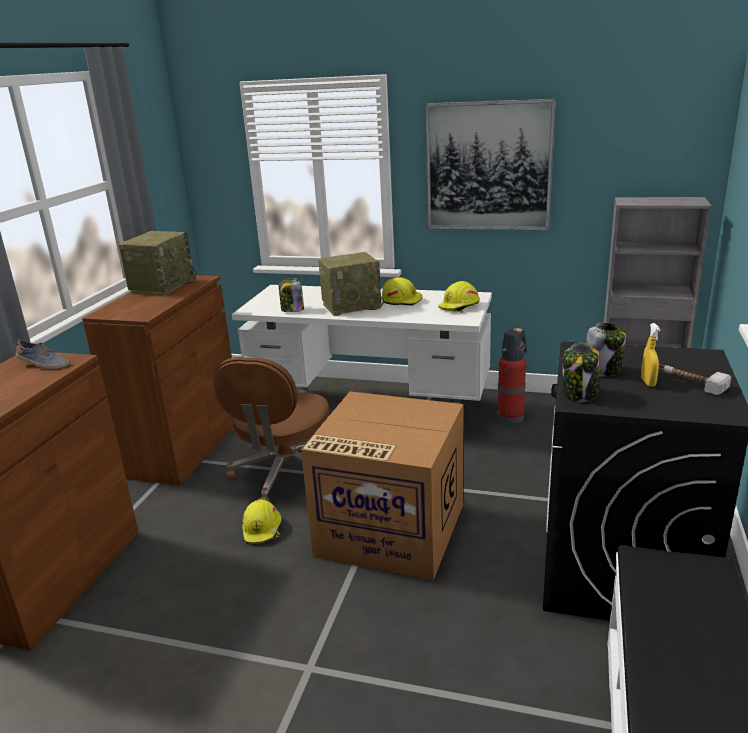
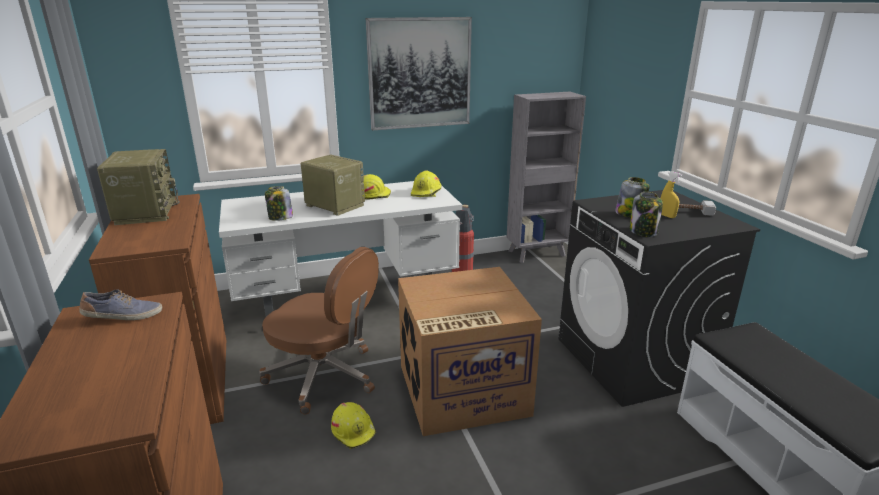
camera: 35 degrees left, 0 degrees up
(285, 475) = (325, 376): brown office chair -> brown office chair turned 45 degrees counterclockwise
(352, 305) = (333, 205): radio -> radio turned 90 degrees counterclockwise

